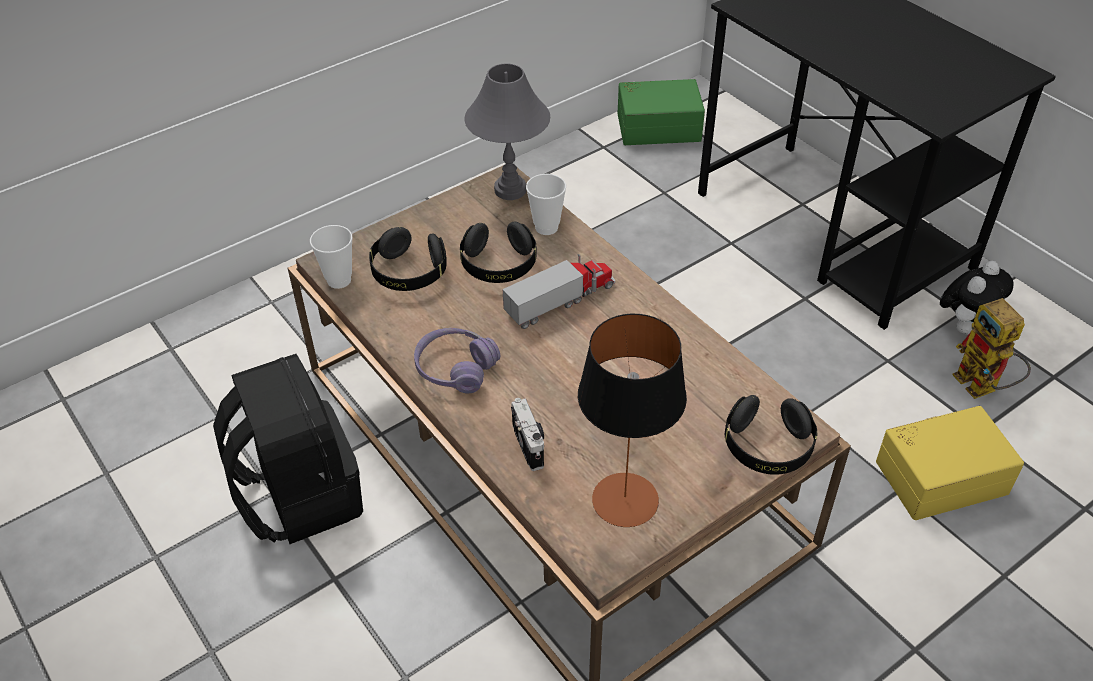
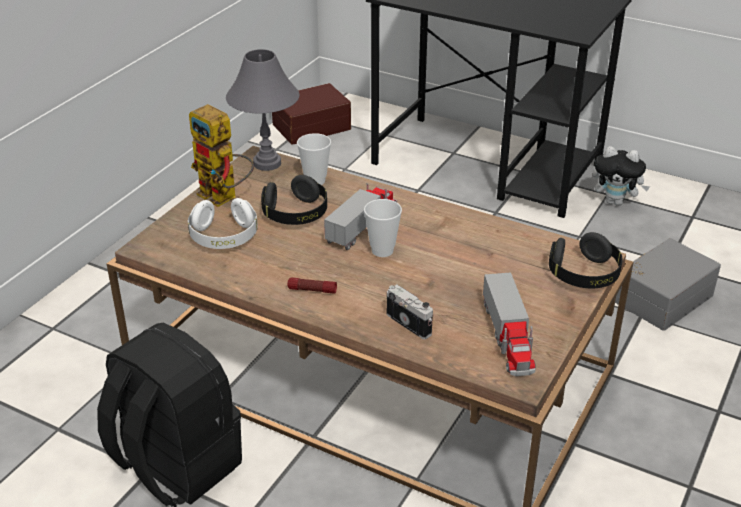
camera: 25 degrees left, 10 degrees down
(339, 280) = (166, 257): cup -> cup (382, 250)
(409, 273) = (224, 237): black headphones -> white headphones
(455, 368) = (312, 290): purple headphones -> flashlight
(624, 500) = (508, 337): table lamp -> toy truck
(658, 125) = (310, 126): green storage box -> brown storage box
(939, 475) = (661, 297): yellow storage box -> grey storage box
(964, 326) = (615, 202): plush toy -> plush toy turned 90 degrees clockwise
(983, 388) = (653, 236): toy robot -> toy robot (225, 197)

